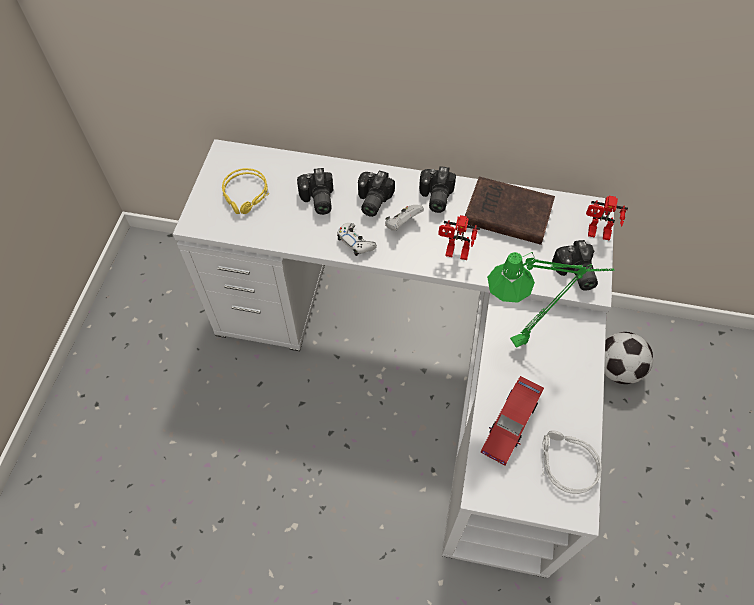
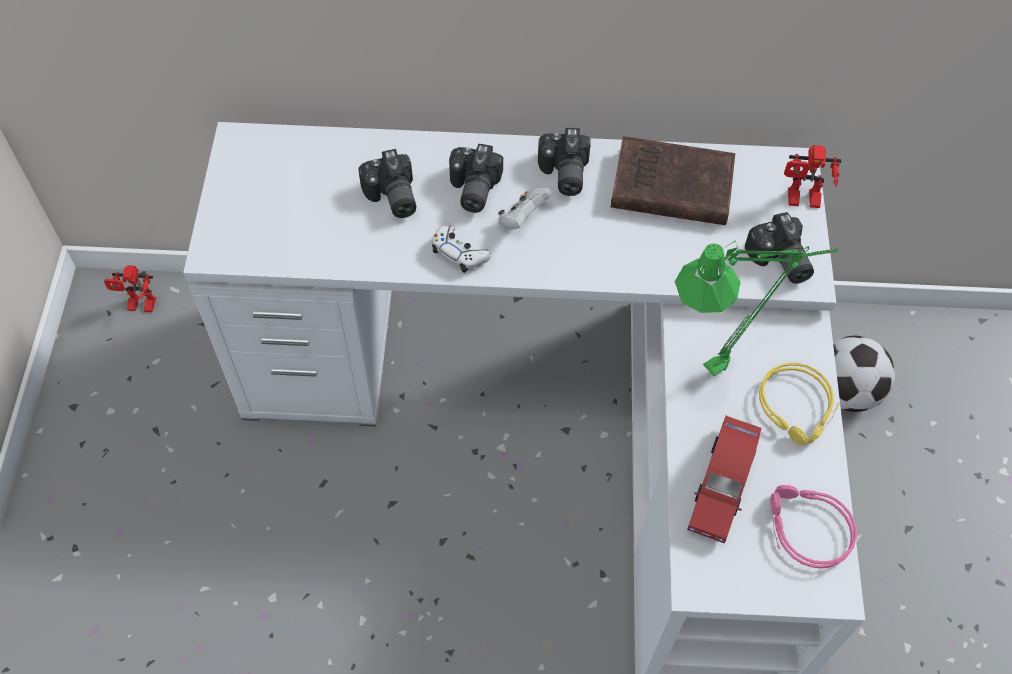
camera: 10 degrees left, 0 degrees up
(246, 195) = (284, 202): yellow headphones -> yellow headphones (798, 408)
(455, 254) = (606, 253): toy robot -> toy robot (139, 307)
(565, 464) = (805, 529): grey headphones -> pink headphones

